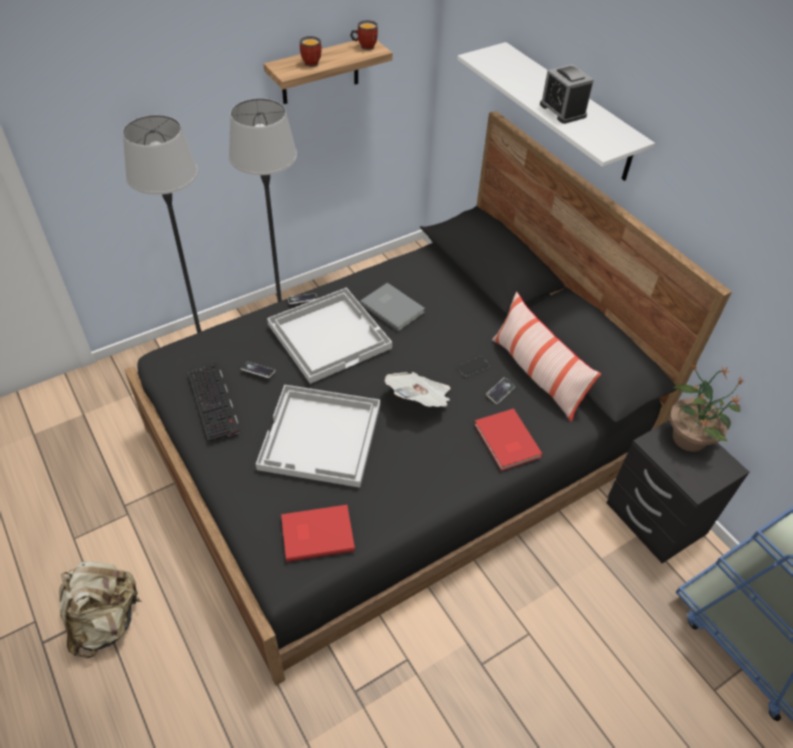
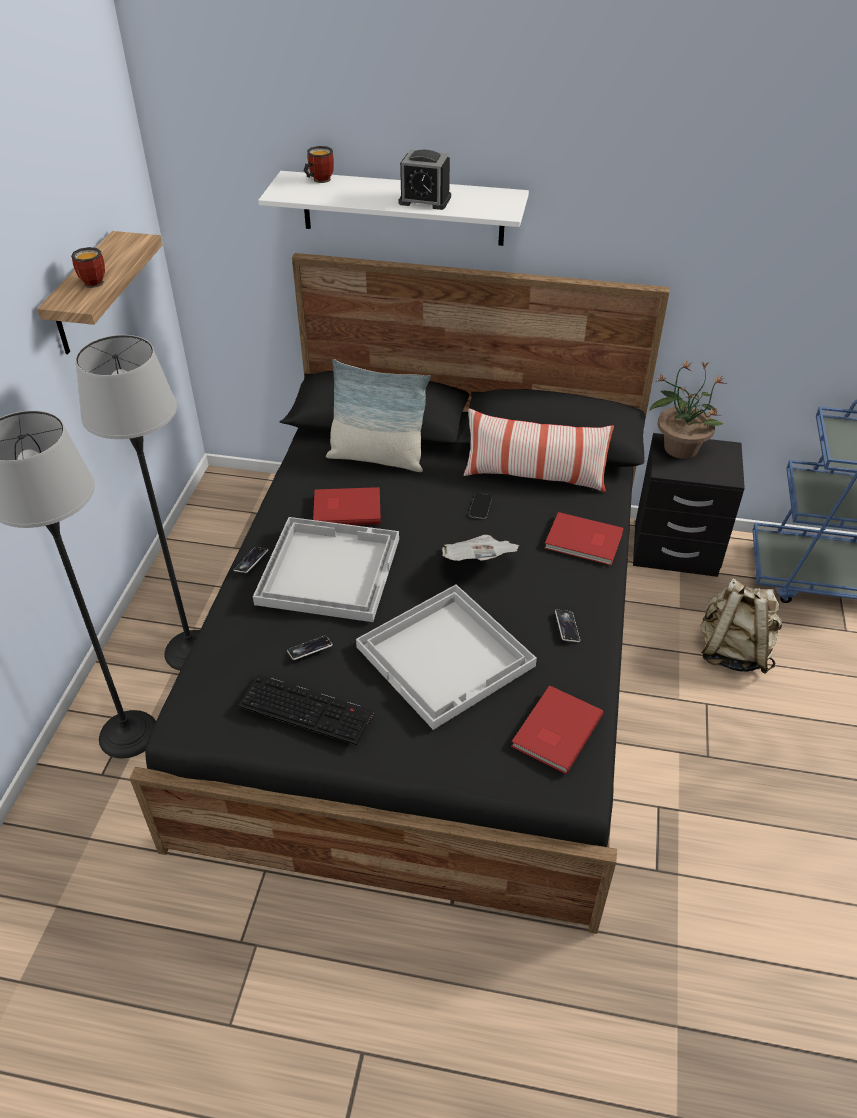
camera: 45 degrees left, 5 degrees down
(106, 621) = (376, 1055): beige backpack -> beige backpack (732, 651)
(364, 46) = (122, 242): mug -> mug (318, 180)
(392, 307) = (346, 508): grey book -> red book
(455, 290) = (377, 458): none -> pillow
(500, 392) = (527, 509): phone -> phone (567, 627)

